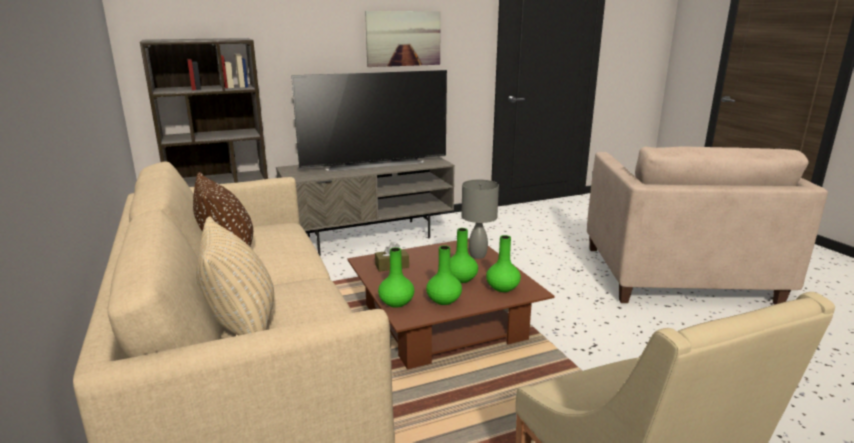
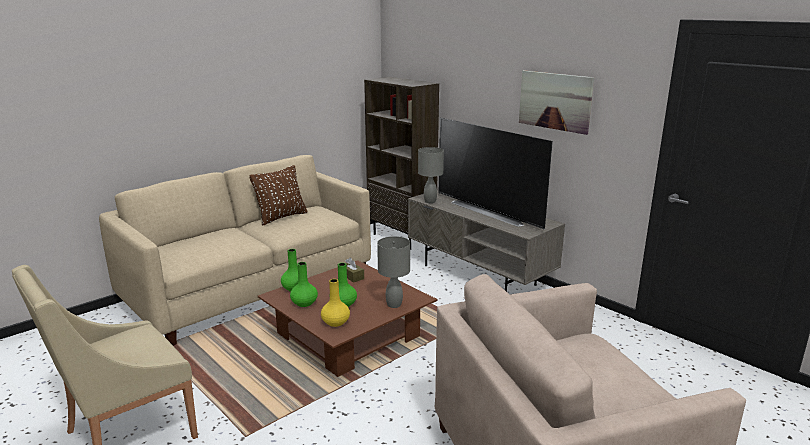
camera: 70 degrees right, 0 degrees up
(242, 326) = (195, 240): beige pillow -> none
(312, 177) = (430, 201): none -> grey table lamp
(503, 288) = (335, 323): green vase -> yellow vase

